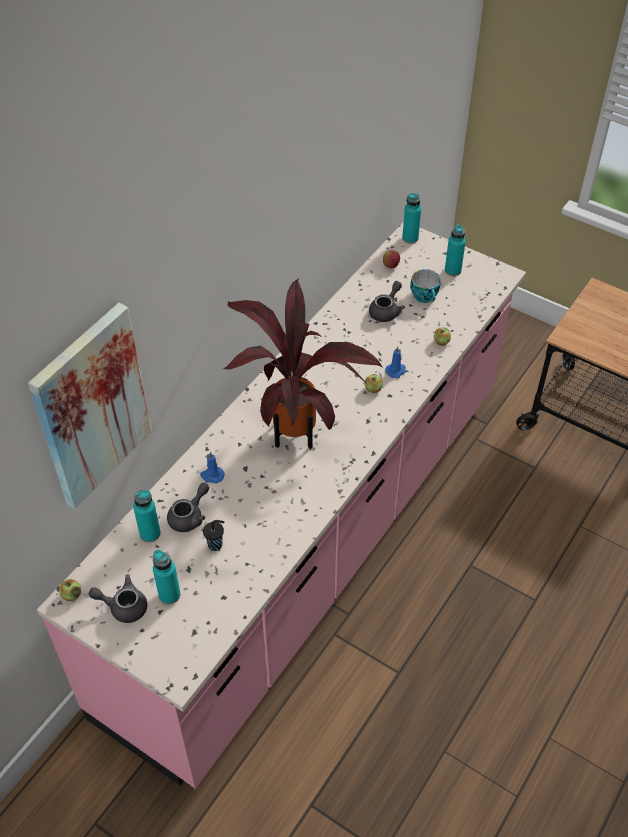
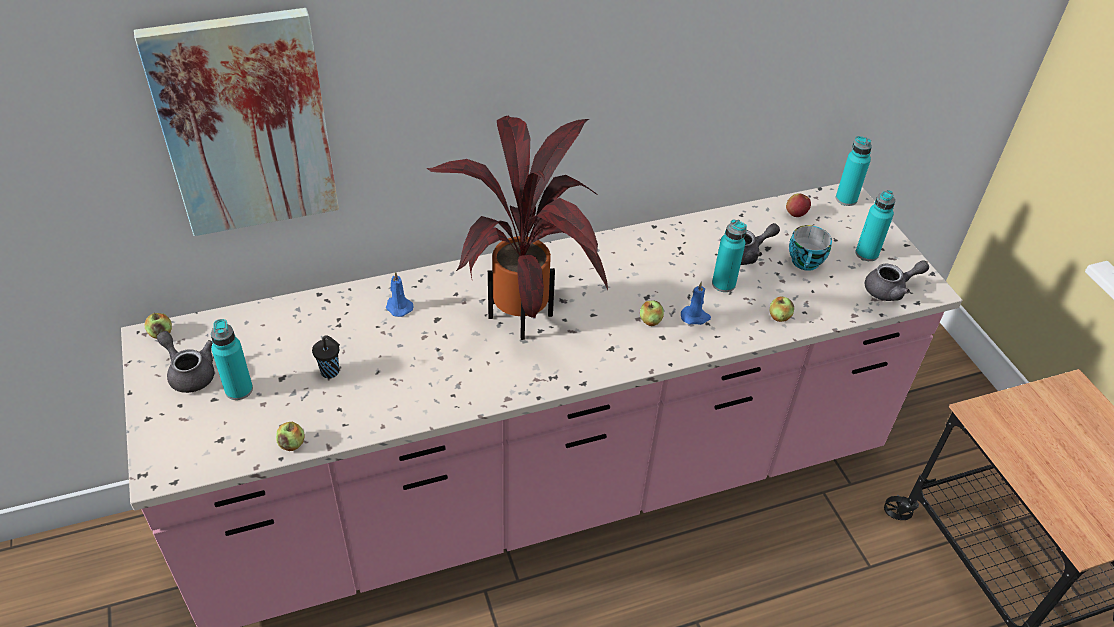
camera: 35 degrees right, 5 degrees down
(150, 533) = (285, 324): turquoise bottle -> turquoise bottle (723, 284)
(190, 516) = (337, 331): grey teapot -> grey teapot (890, 290)
(242, 604) = (292, 444): none -> apple

